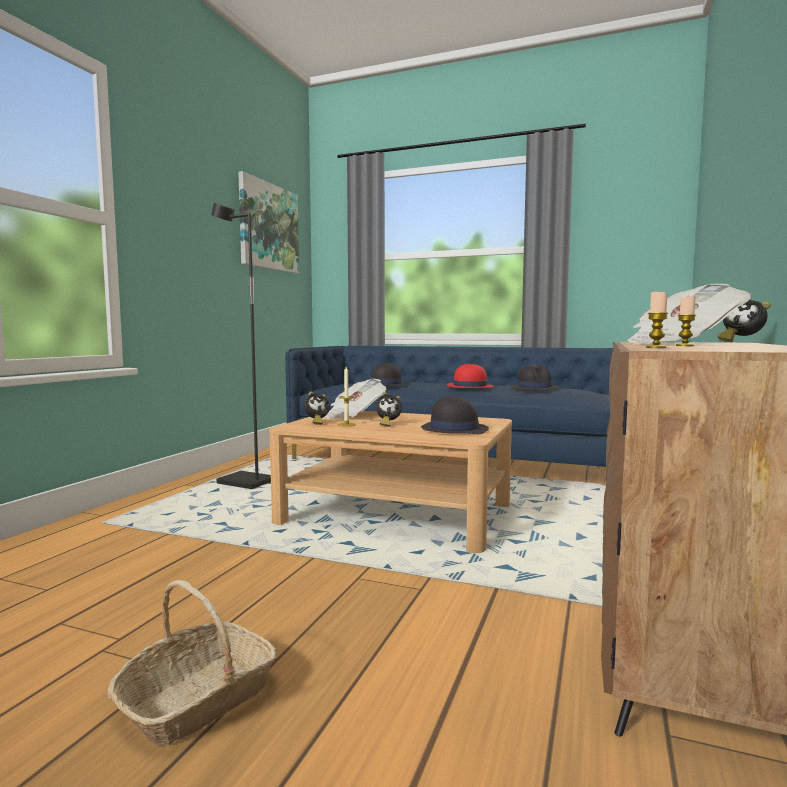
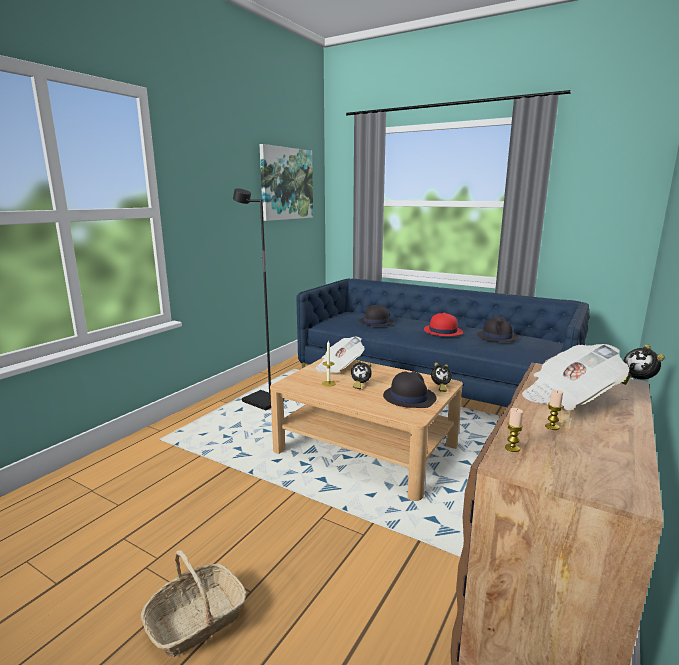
camera: 10 degrees right, 10 degrees up
(316, 423) = (307, 378): alarm clock -> alarm clock (439, 387)

